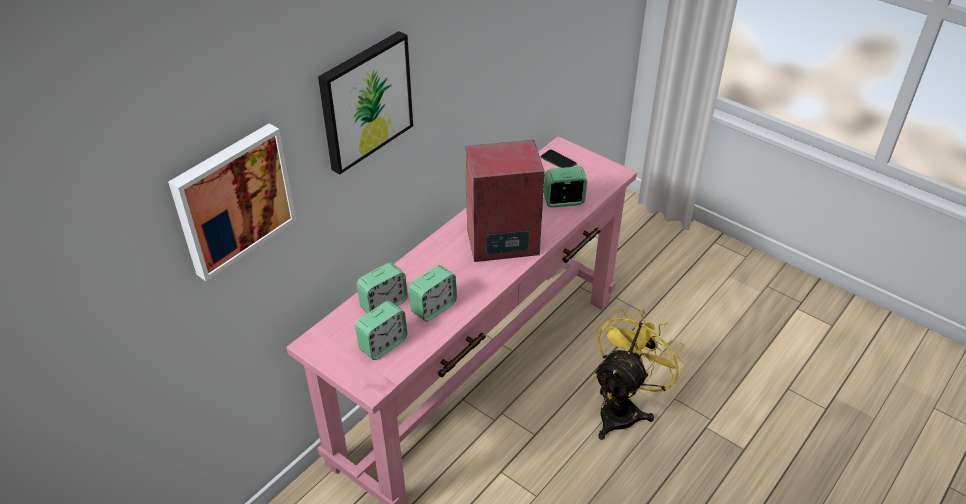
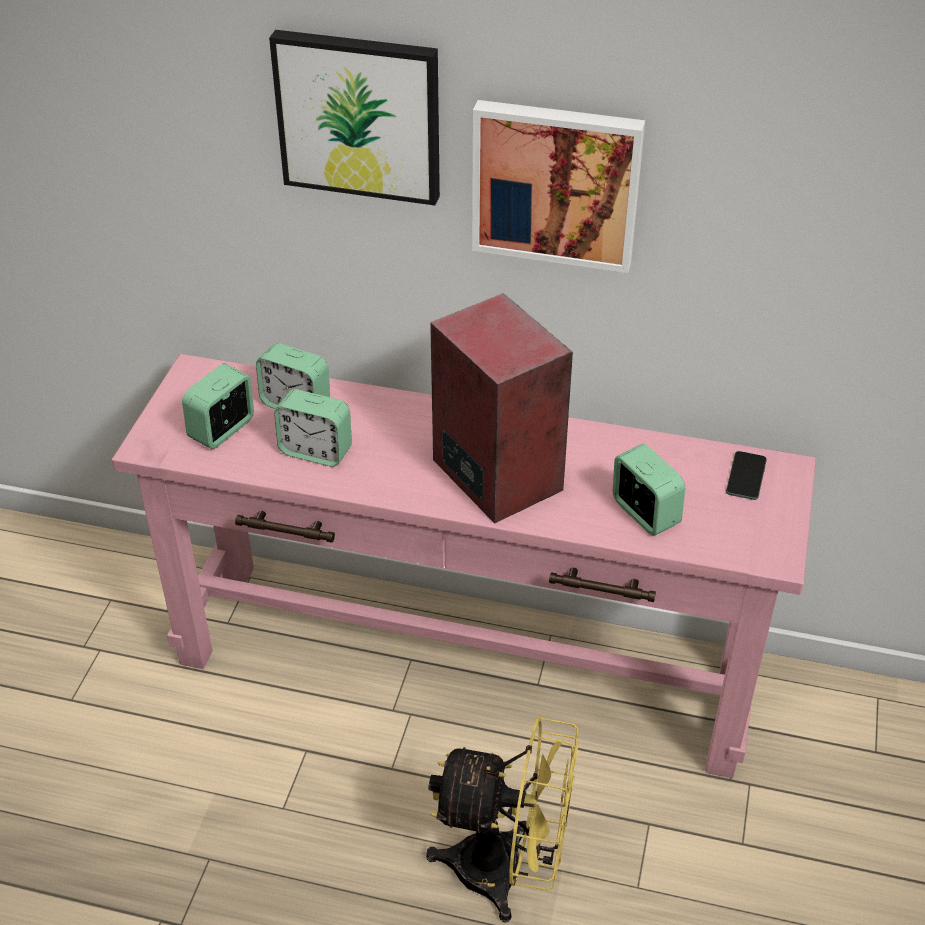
camera: 65 degrees right, 0 degrees up
(232, 199) = (126, 108): picture -> picture (556, 183)
(383, 344) = (222, 430): alarm clock -> alarm clock turned 105 degrees clockwise

